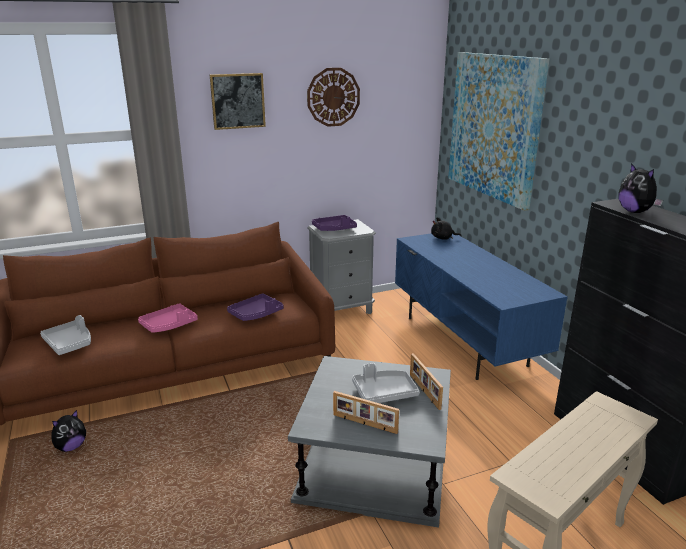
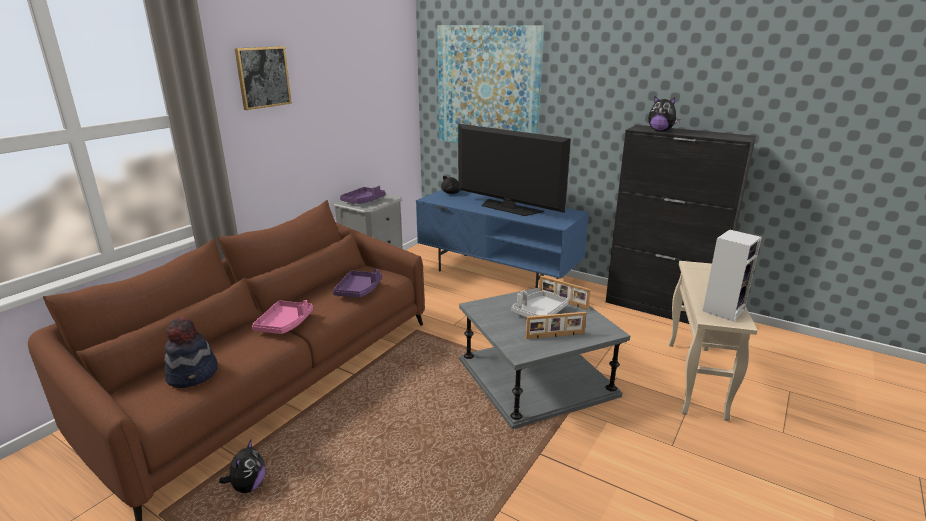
camera: 35 degrees left, 0 degrees up
(70, 343) = (193, 374): grey tray -> hat
(333, 97) = (342, 70): wall clock -> none
(477, 269) = (509, 208): none -> television
(552, 473) = (723, 309): none -> speaker

